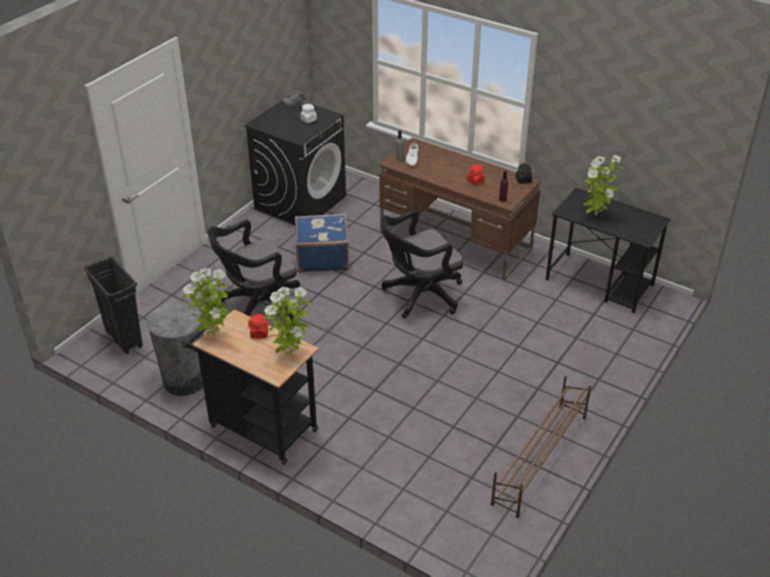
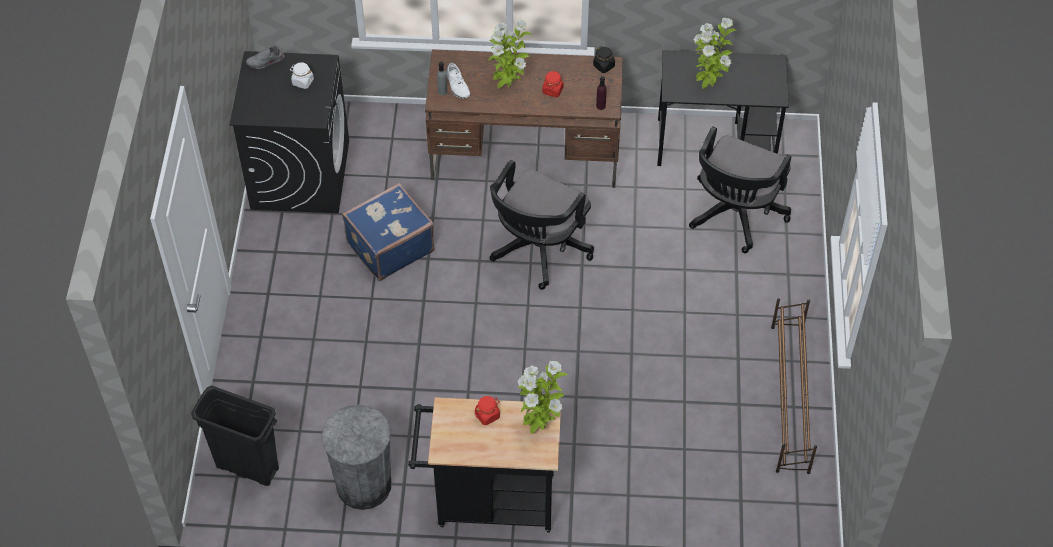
camera: 30 degrees left, 15 degrees up
(213, 334) = (440, 440): potted plant -> potted plant (508, 85)
(257, 306) = (367, 350): black office chair -> black office chair (734, 216)

